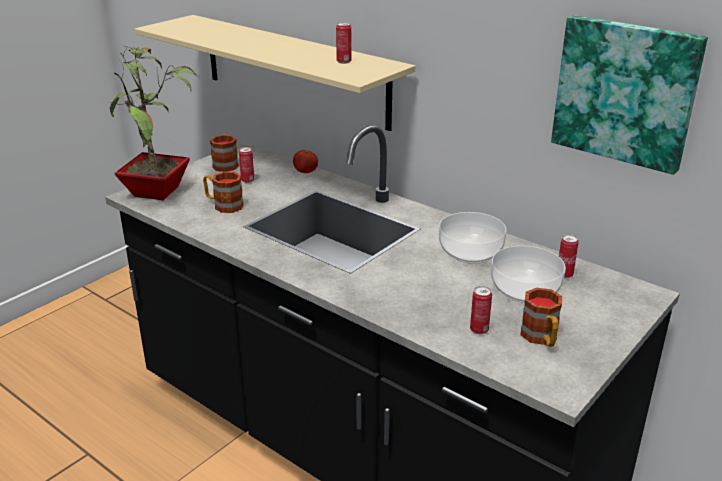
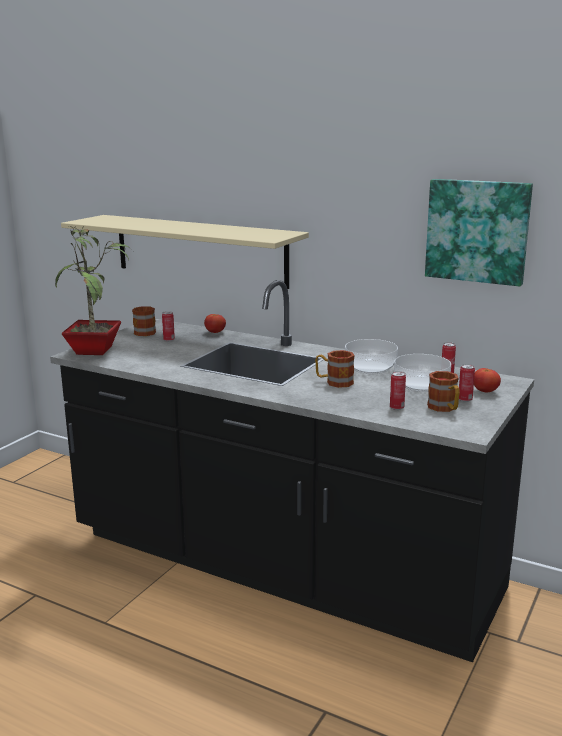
camera: 10 degrees left, 10 degrees down
(223, 205) = (156, 355): mug -> mug (334, 382)
(344, 62) = (252, 232): can -> can (465, 400)
(605, 311) = (485, 392): none -> tomato

